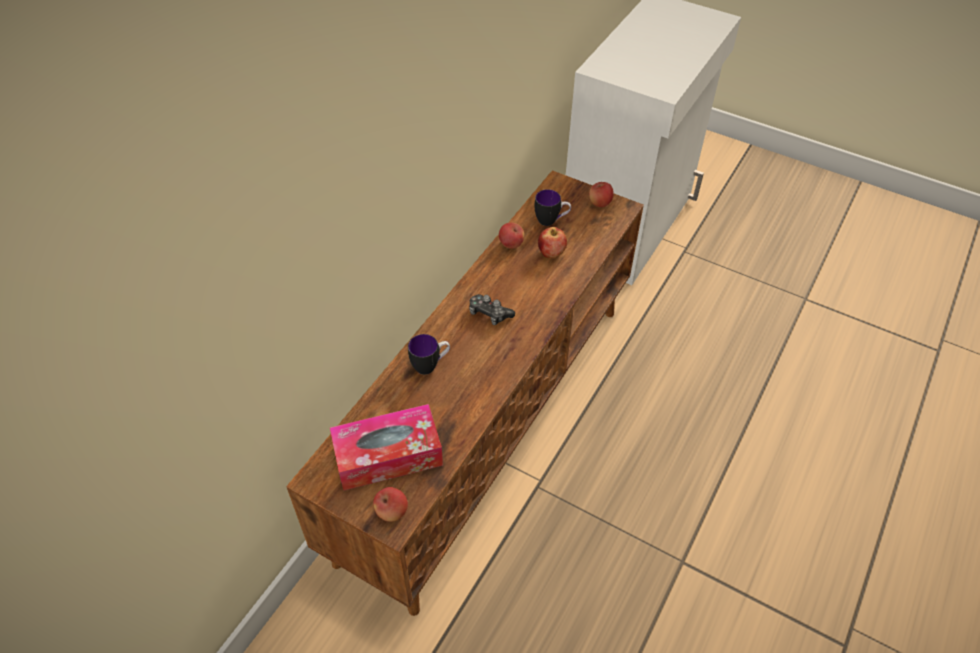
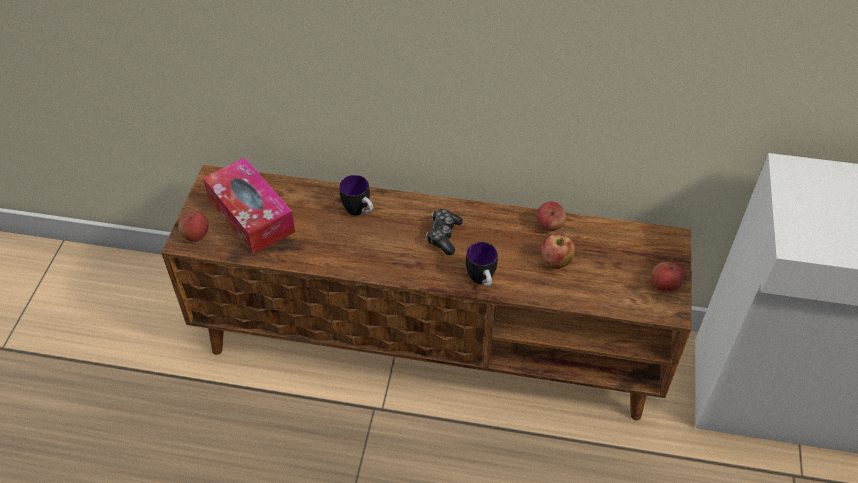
camera: 70 degrees right, 0 degrees up
(551, 221) = (606, 249): mug -> mug (482, 281)

